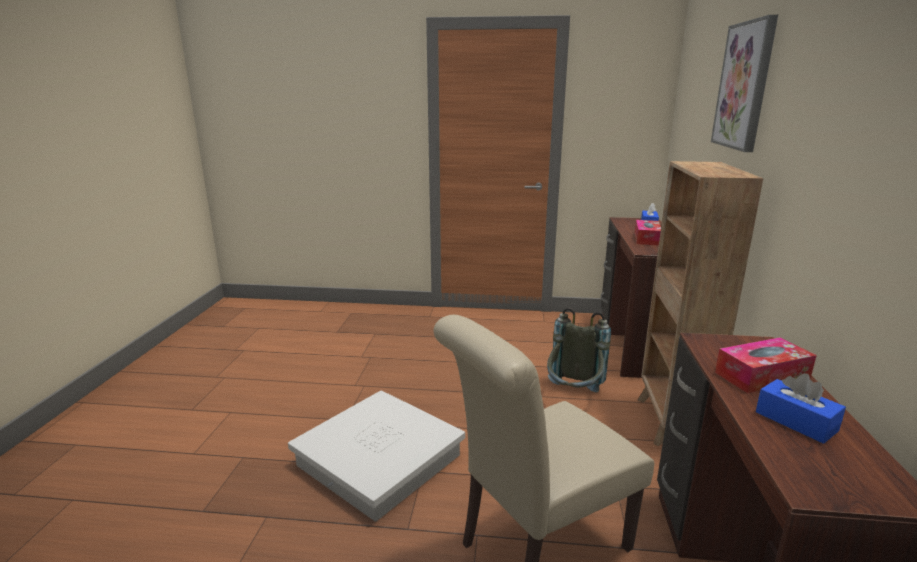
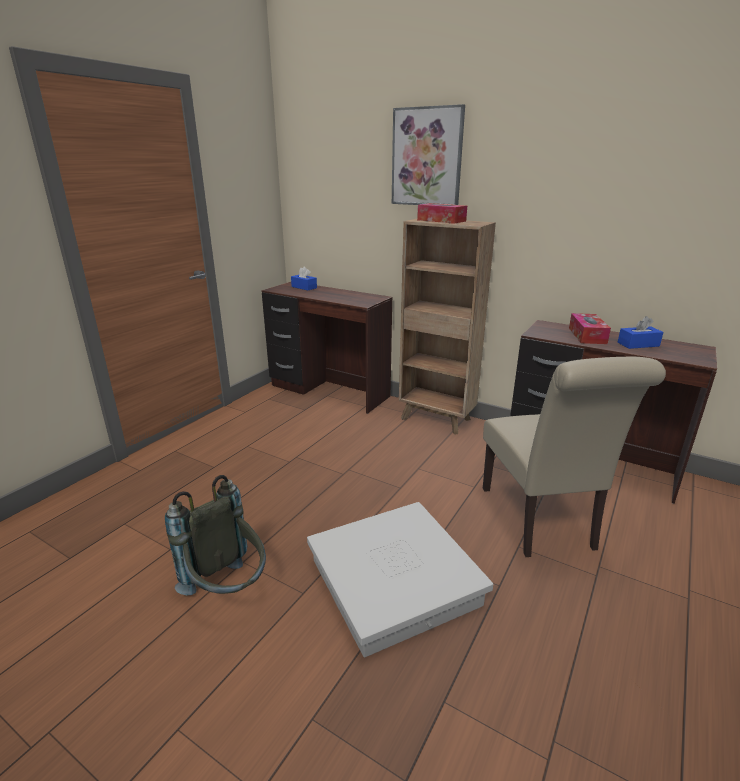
camera: 65 degrees left, 5 degrees up
(573, 396) = (376, 442): grey backpack -> grey backpack (228, 591)
(647, 239) = (336, 296): tissue box -> tissue box (441, 220)

